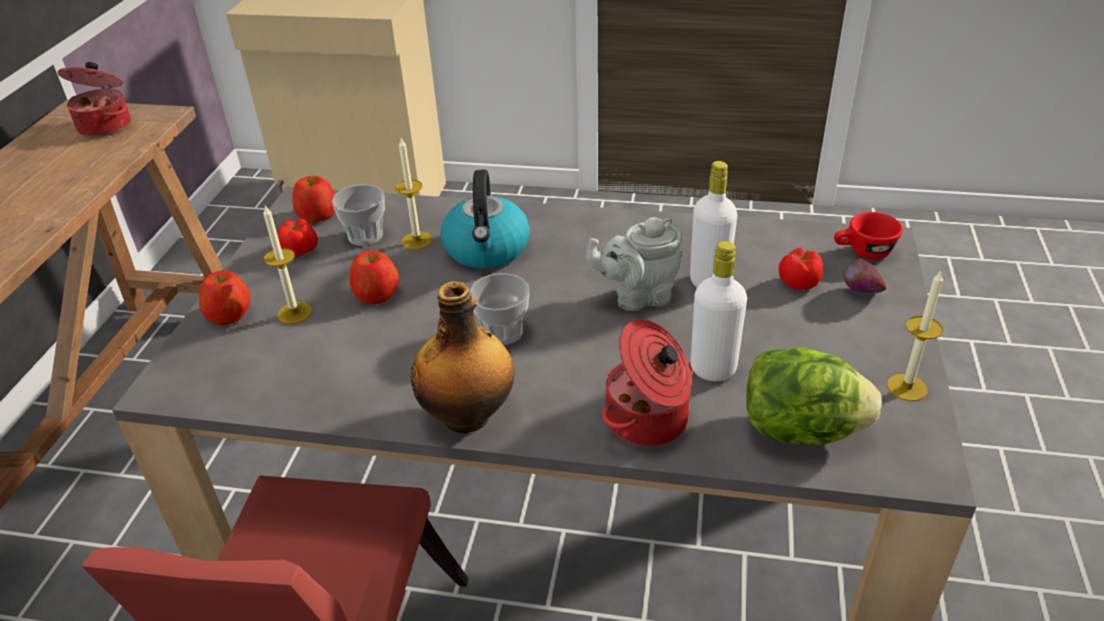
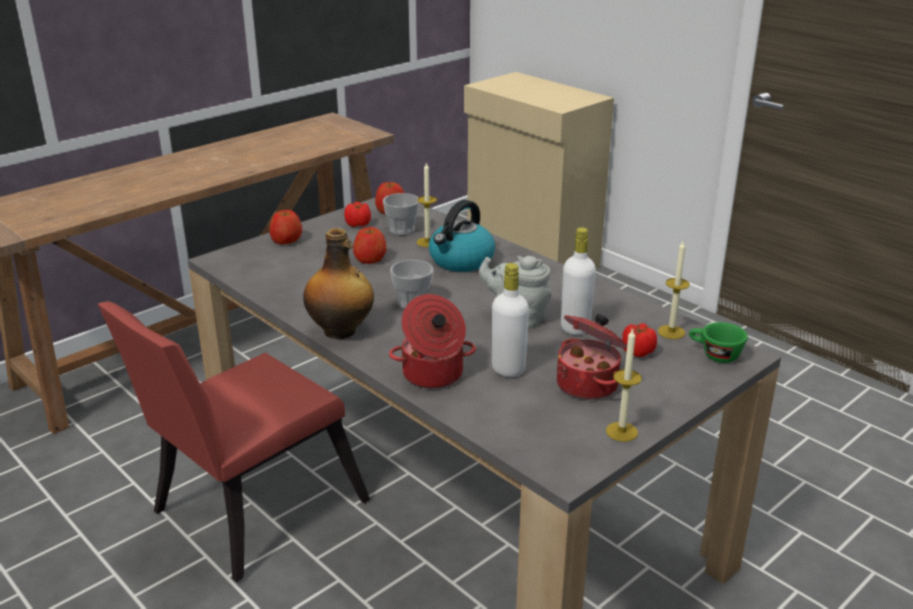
camera: 35 degrees right, 10 degrees down
(106, 126) = (336, 131): cooking pot -> cooking pot (589, 384)
(294, 313) = (318, 252): candle -> candle (671, 332)
(800, 429) = (516, 419): lettuce -> none
(861, 294) = (673, 375): apple -> none
(863, 252) = (714, 355): red cup -> green cup

